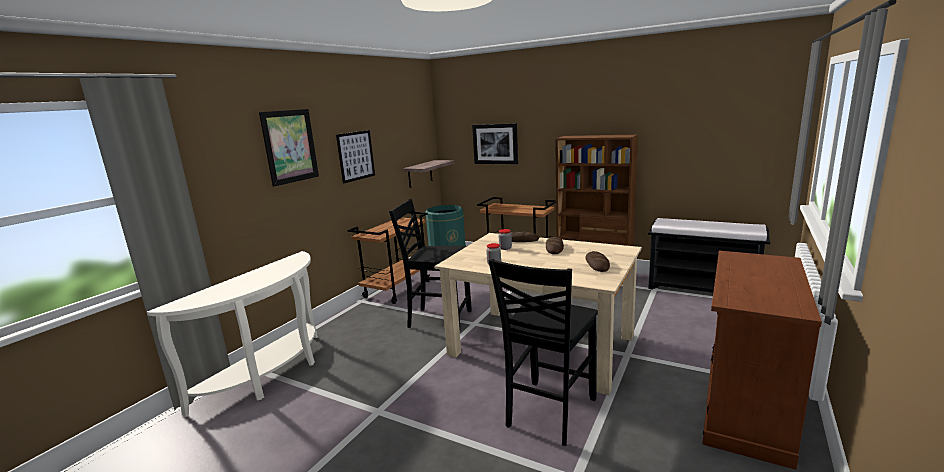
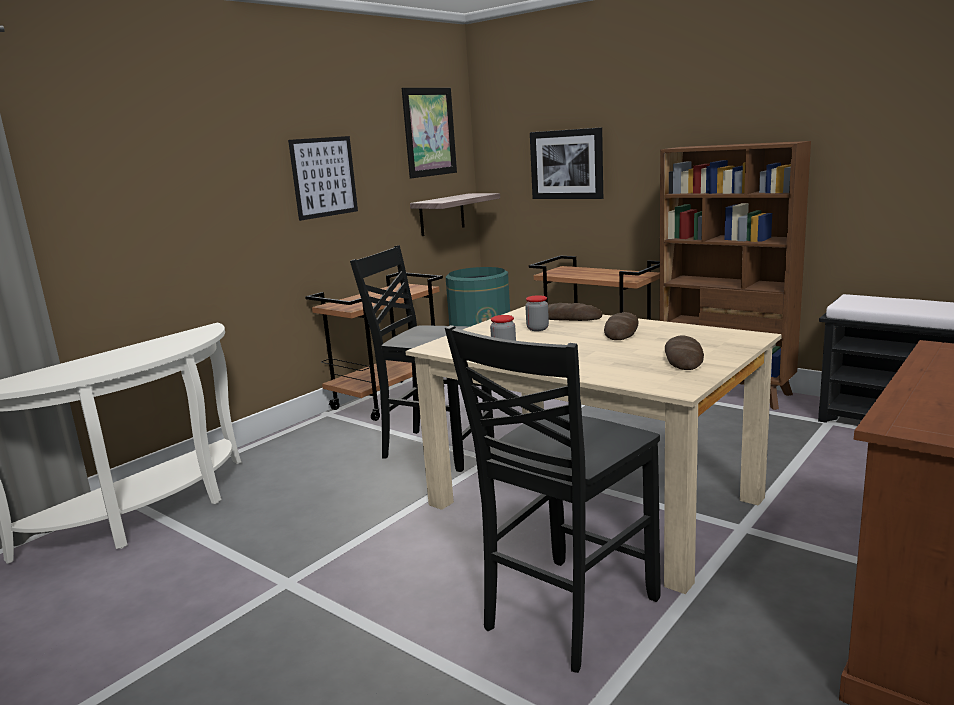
camera: 10 degrees right, 0 degrees up
(290, 146) = (206, 154): picture -> picture (429, 132)

